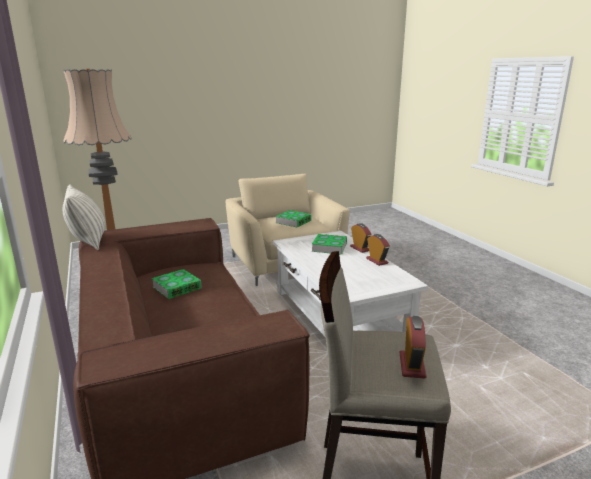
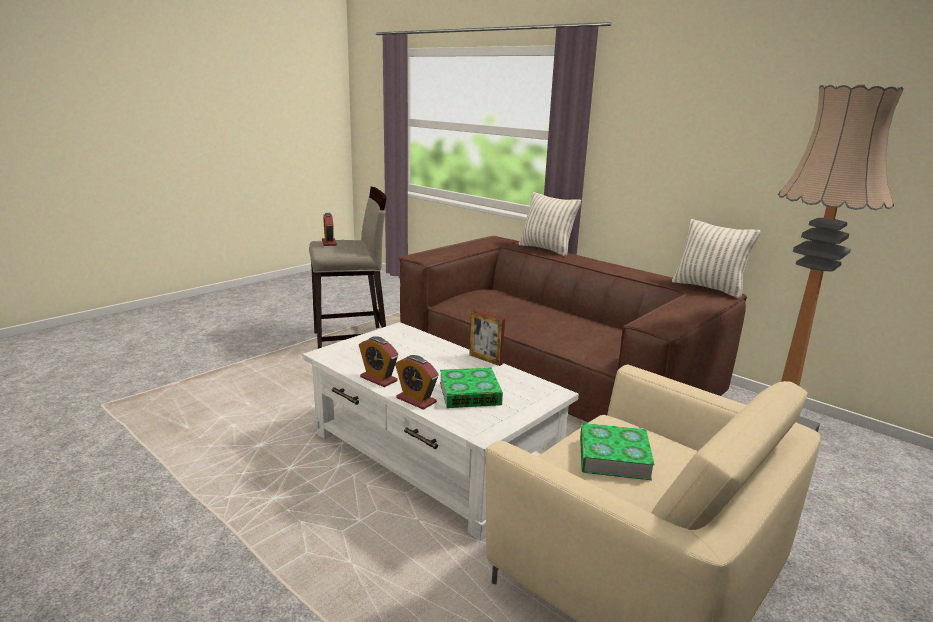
camera: 155 degrees right, 0 degrees up
(90, 319) = (546, 249): none -> pillow
(177, 287) = (590, 327): book -> none
(301, 262) = (485, 359): none -> picture frame

